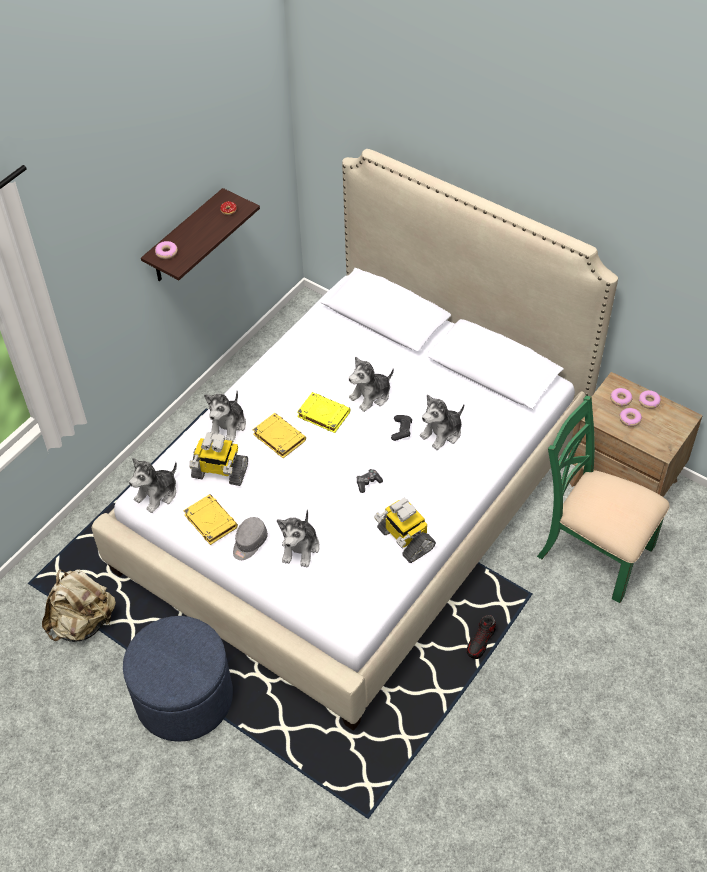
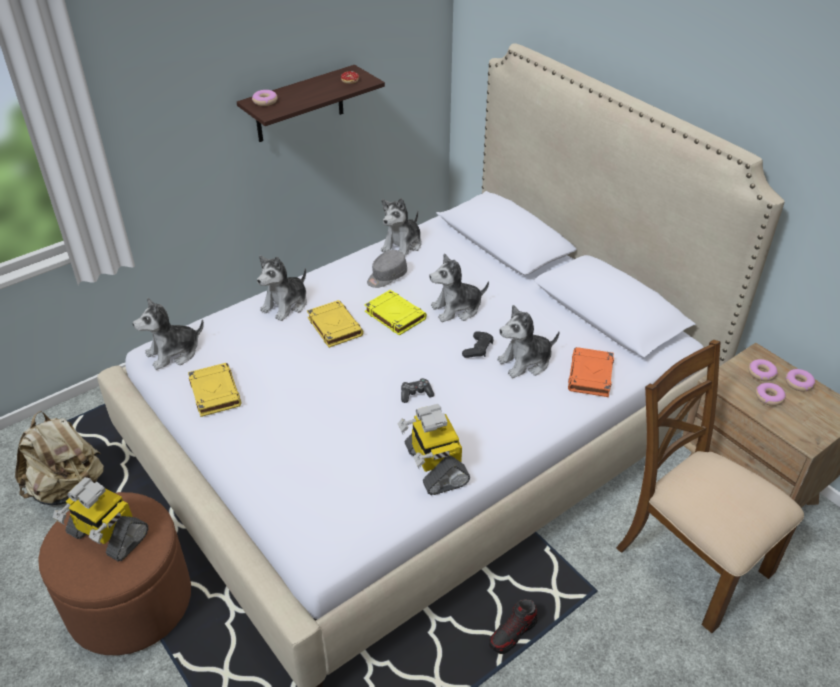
camera: 15 degrees right, 10 degrees down
(184, 697) = (130, 601): blue ottoman -> brown ottoman
(219, 472) = (251, 345): toy robot -> toy robot (107, 535)
(249, 543) = (246, 426): grey cap -> grey cap (386, 276)
(300, 548) = (303, 445): plush toy -> plush toy (402, 245)
(495, 433) = (590, 376): none -> orange book
(594, 551) = (691, 559): green chair -> brown chair

